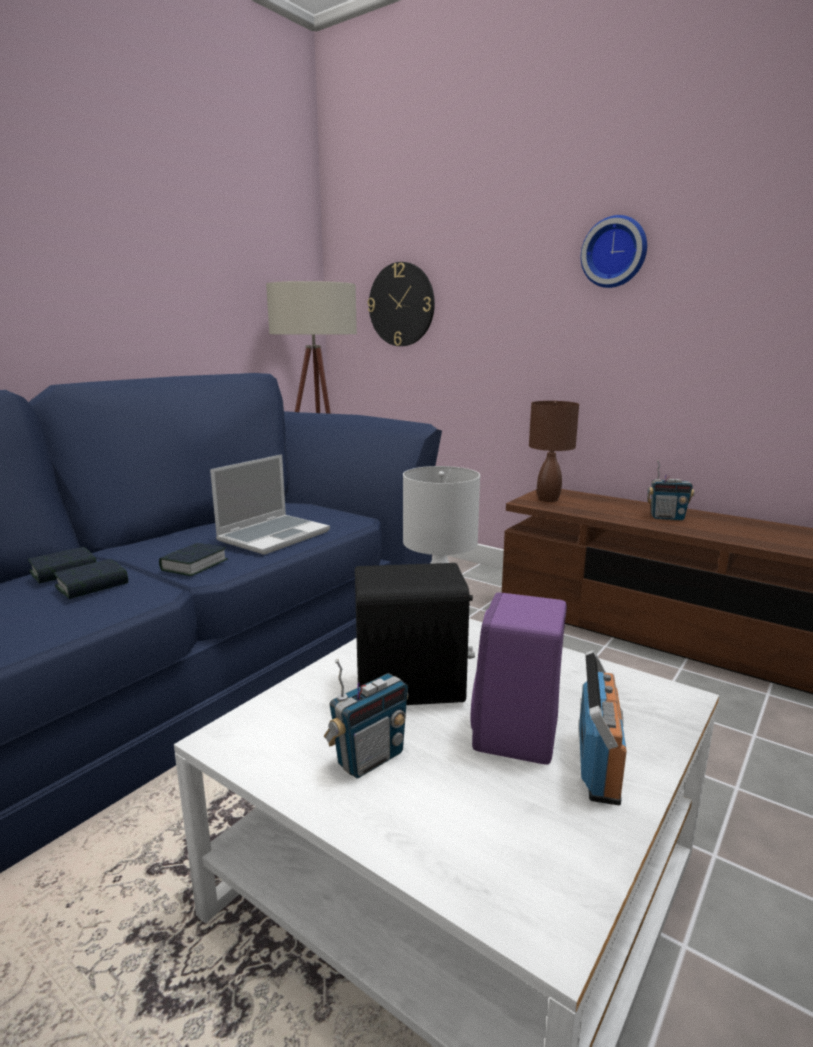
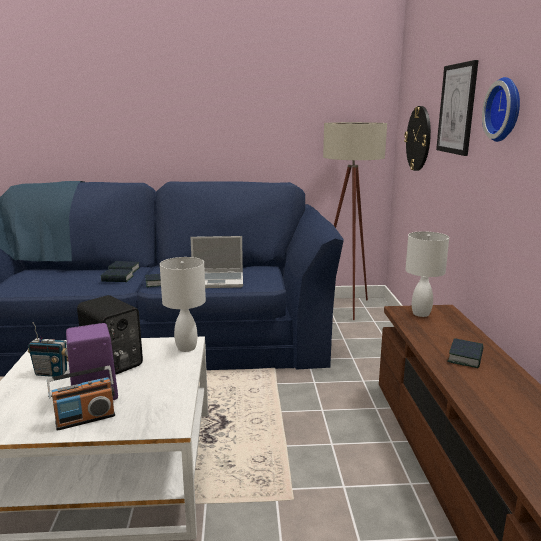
camera: 50 degrees right, 0 degrees up
(500, 259) = (457, 109): none -> picture
(548, 499) = (421, 313): brown table lamp -> white table lamp
(667, 517) = (465, 357): radio -> book

